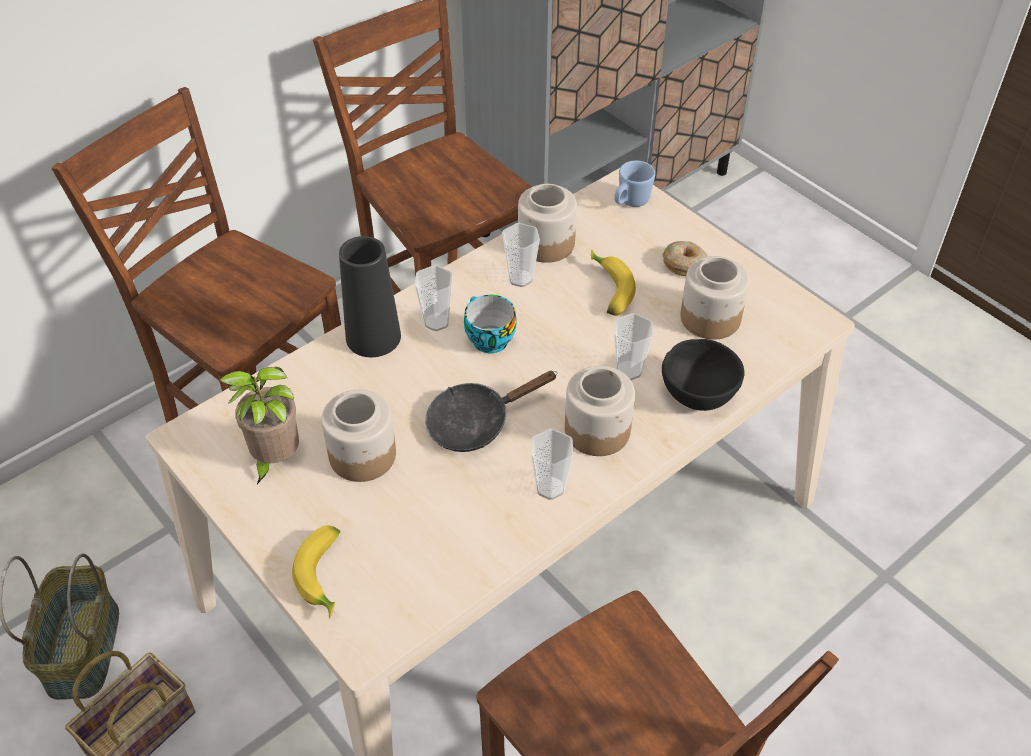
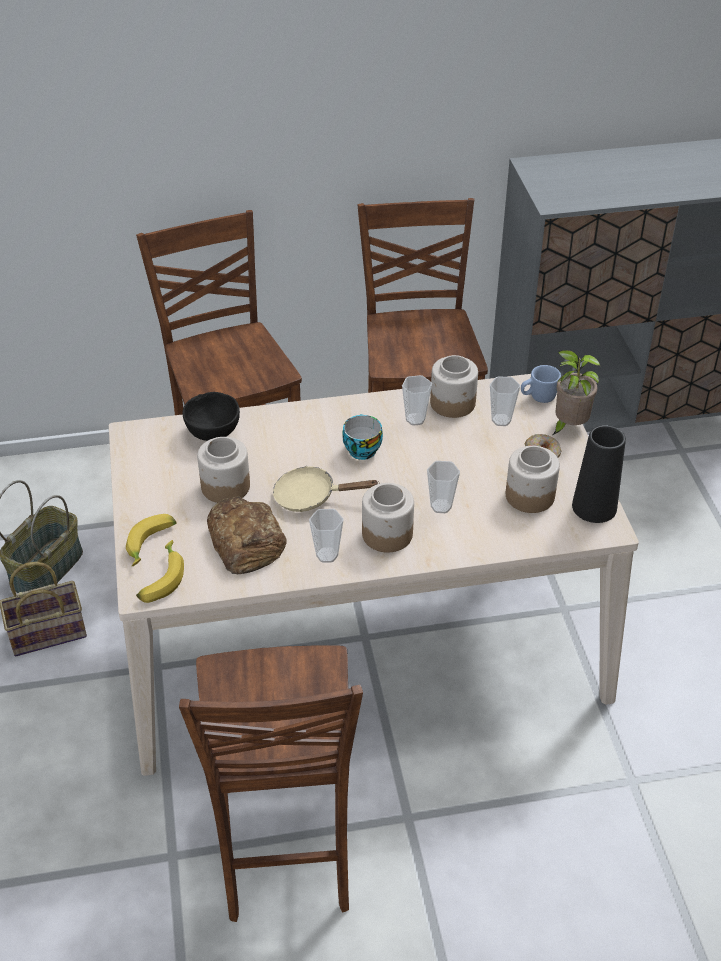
camera: 30 degrees right, 5 degrees down
(274, 460) = (171, 467): potted plant -> potted plant (568, 426)
(373, 337) = (288, 419): black vase -> black vase (594, 507)
(436, 322) = (336, 425): cup -> cup (501, 420)
(441, 515) = (245, 541): none -> bread
(476, 423) = (311, 496): black frying pan -> beige frying pan
(607, 290) = (470, 449): banana -> banana (160, 579)
(698, 394) = (477, 540): black bowl -> black bowl (214, 432)

